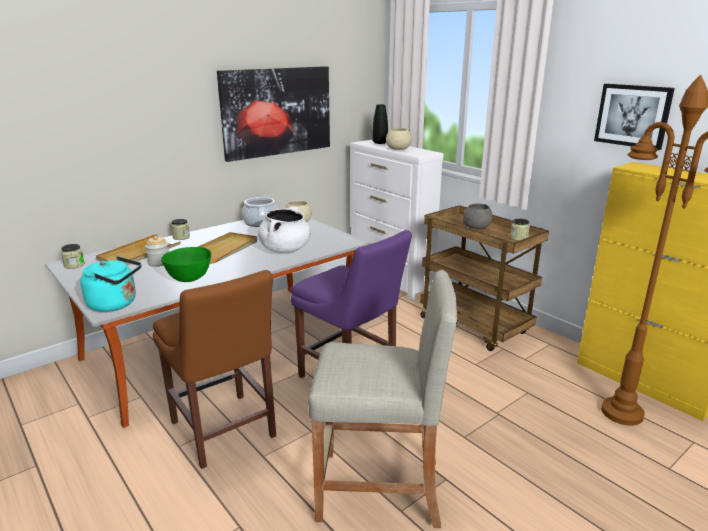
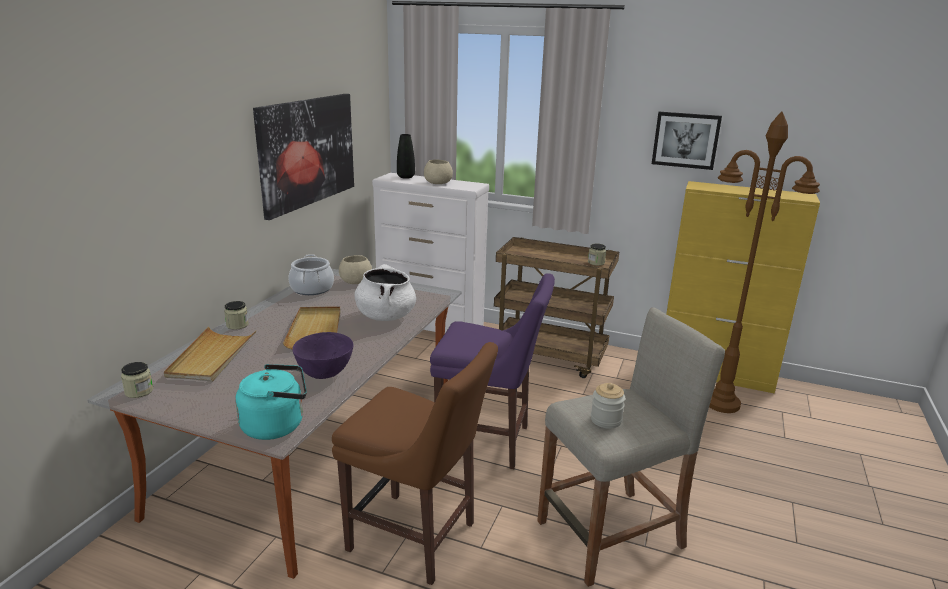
camera: 30 degrees left, 0 degrees up
(159, 263) = (256, 363): jar -> jar (606, 420)
(189, 279) = (324, 374): green bowl -> purple bowl
(476, 227) = (548, 257): grey bowl -> none

